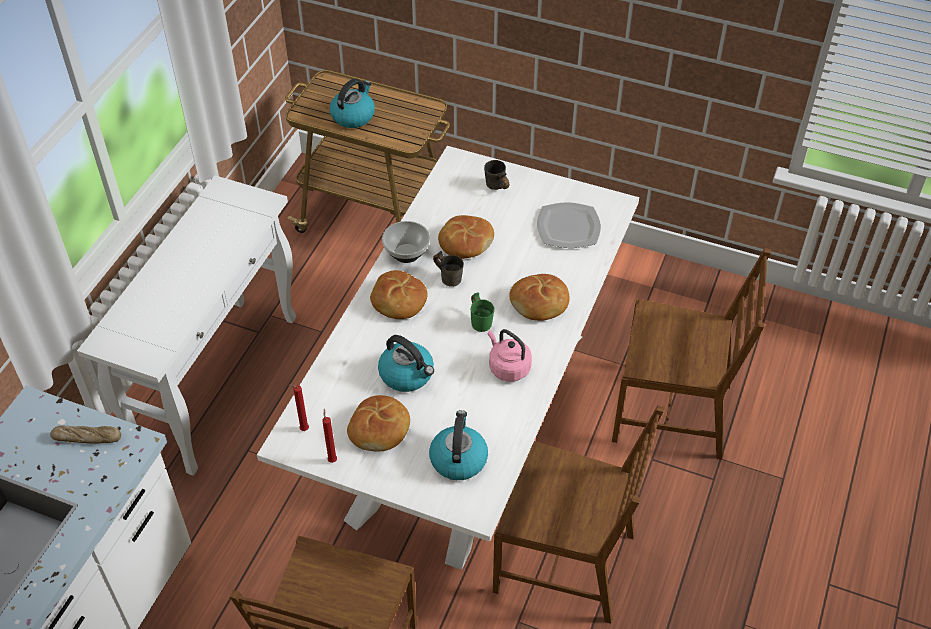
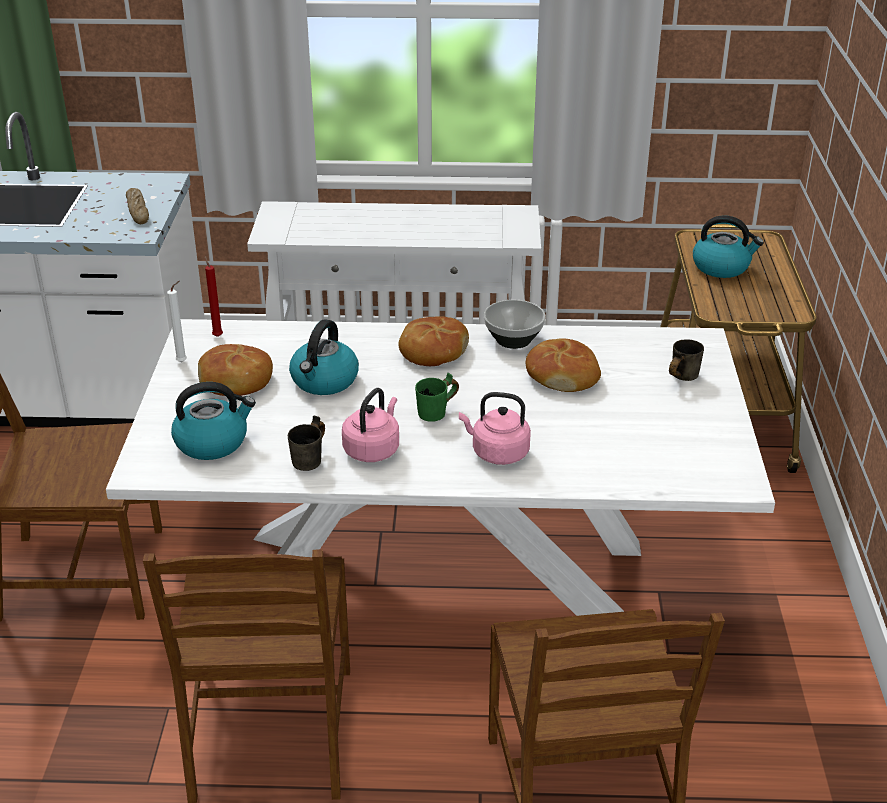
camera: 70 degrees right, 15 degrees down
(332, 459) = (183, 361): red candle -> white candle
(449, 276) = (497, 376): grey mug -> grey mug (313, 461)
(540, 303) = (497, 453): bread -> pink kettle
(568, 228) = (654, 449): plate -> none

